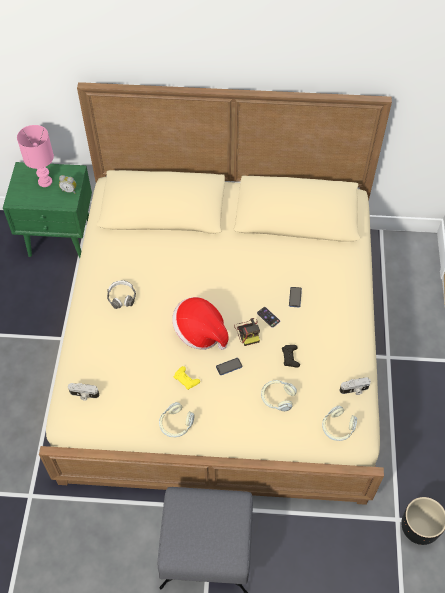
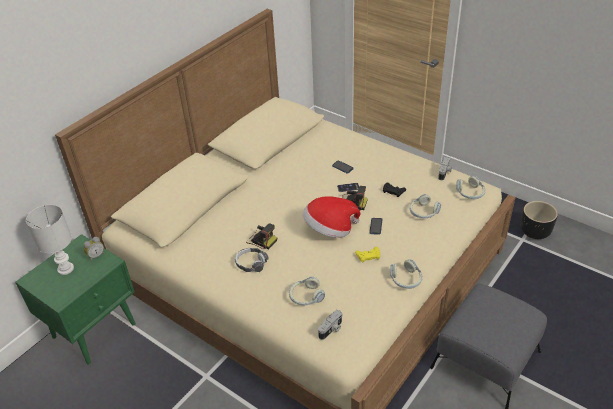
camera: 55 degrees left, 15 degrees down
(45, 182) = (66, 269): pink table lamp -> white table lamp
(108, 357) = (306, 297): none -> headphones
(153, 288) = (261, 240): none -> camera

